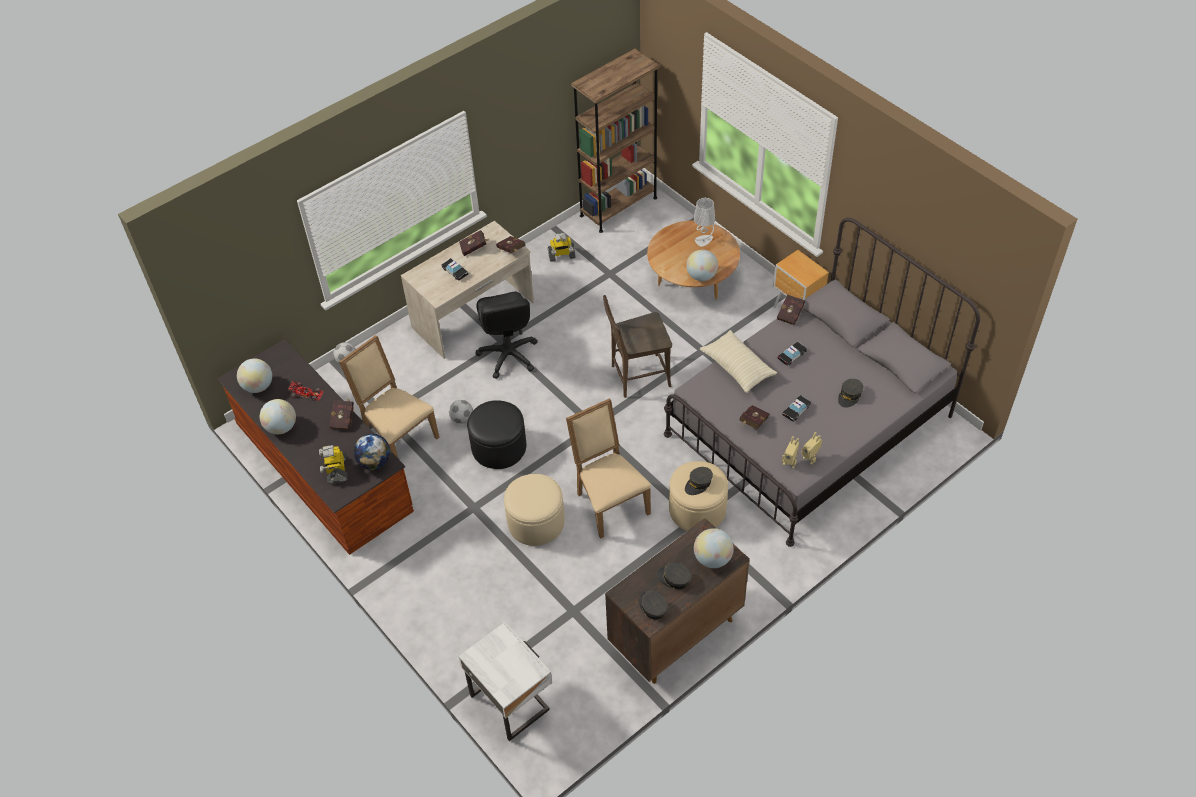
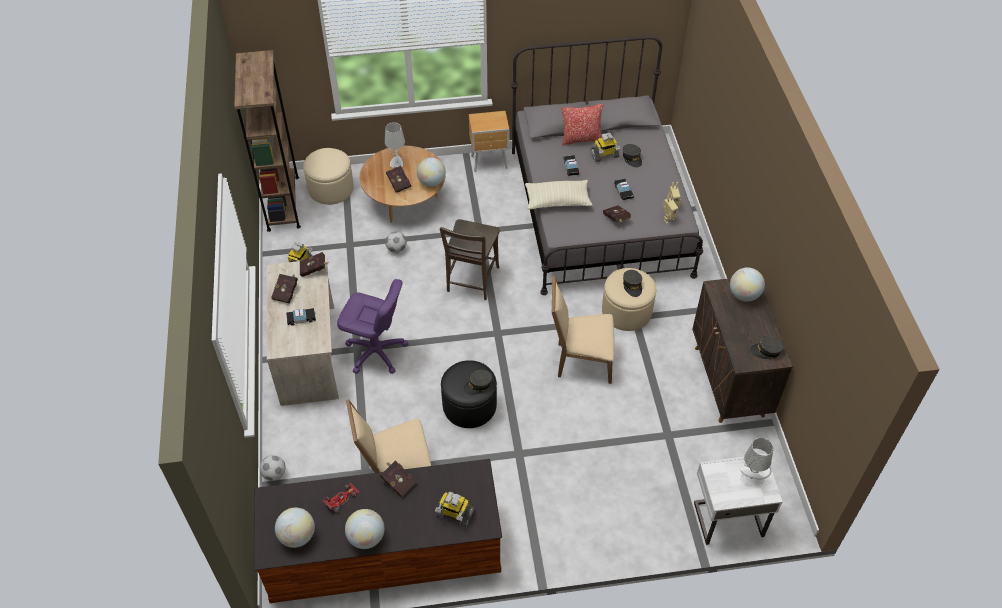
camera: 60 degrees left, 0 degrees up
(374, 462) = (468, 479): globe -> none
(462, 419) = (417, 417): football -> football (396, 249)
(508, 355) = (376, 352): black office chair -> purple office chair
(513, 671) = (751, 478): none -> grey table lamp
(536, 522) = (565, 417): beige ottoman -> beige ottoman (331, 188)
(674, 578) = (748, 326): grey cap -> grey cap (478, 385)
(791, 314) = (531, 147): red book -> red book (398, 183)
(832, 373) = (604, 156): none -> toy robot
(838, 345) = (581, 139): none -> pillow

